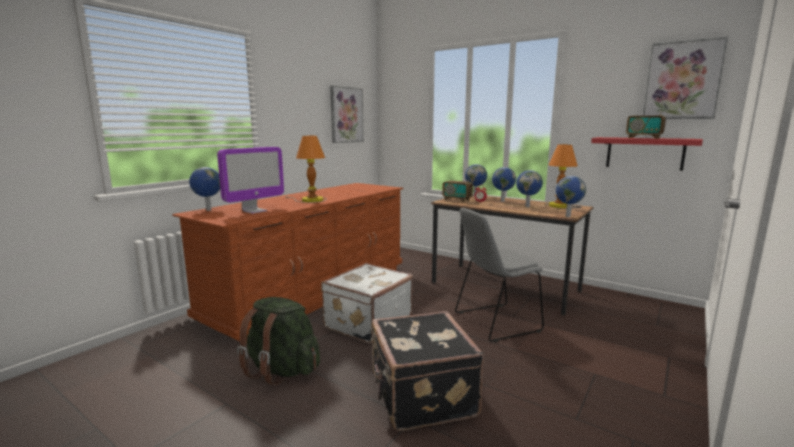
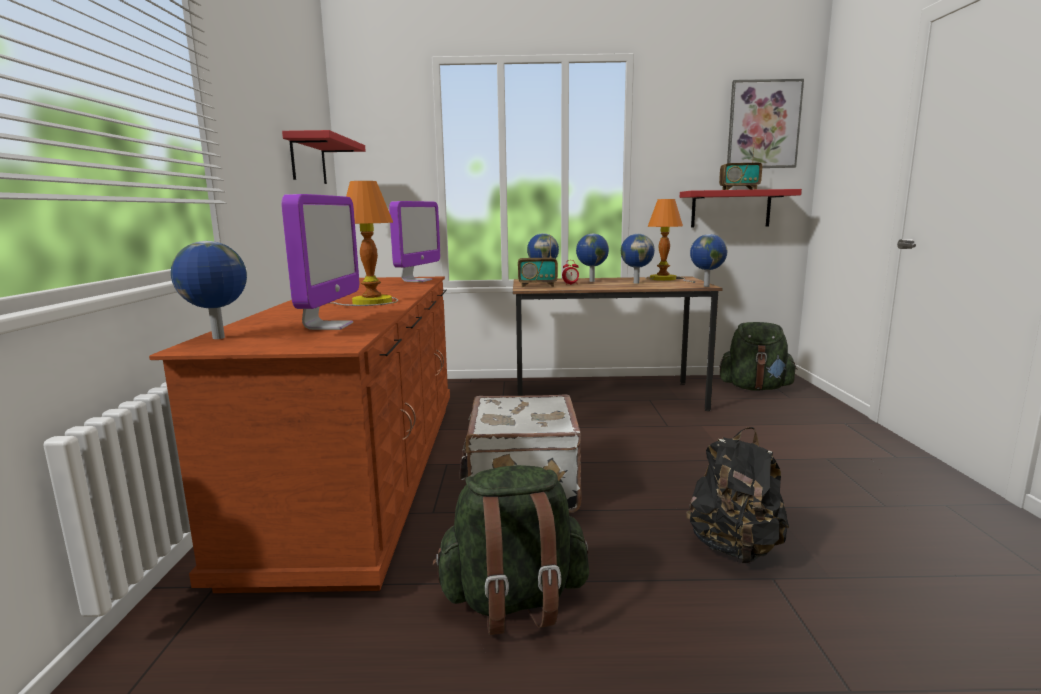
camera: 35 degrees left, 0 degrees up
(346, 115) = (308, 160): picture -> red shelf
(378, 189) = (417, 280): none -> monitor
(420, 395) = (734, 548): black suitcase -> black backpack
(494, 322) = (663, 438): grey chair -> none
(638, 309) = (755, 388): none -> green backpack

